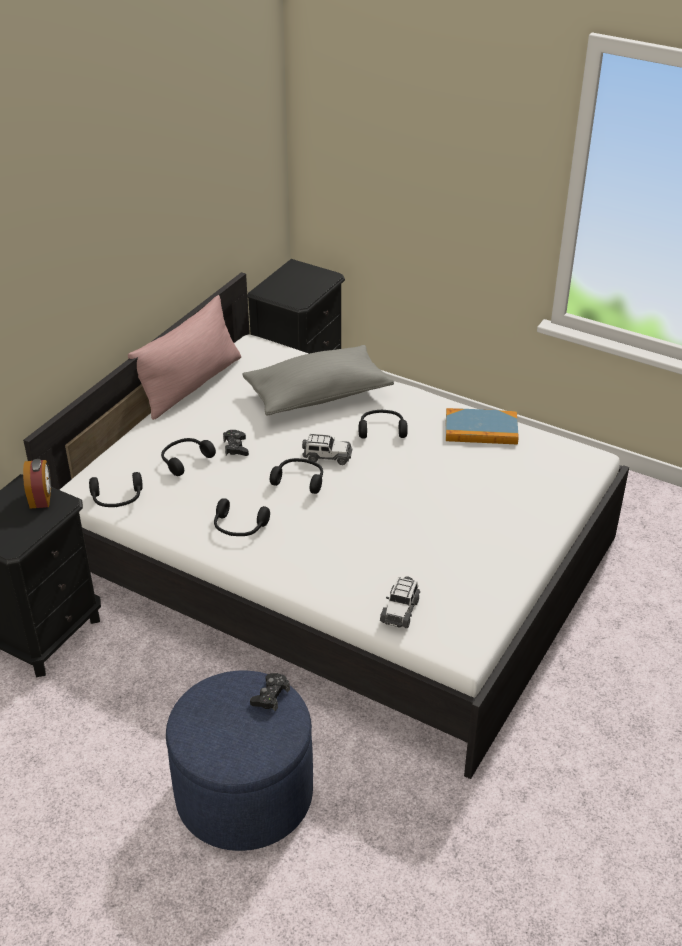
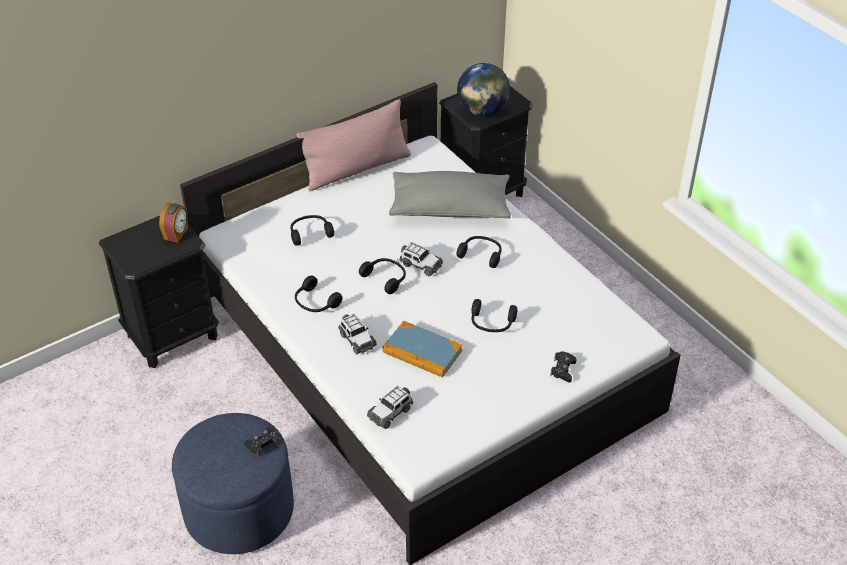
camera: 25 degrees right, 5 degrees up
(117, 499) = (241, 250): black headphones -> black headphones (491, 323)
(235, 447) = (355, 234): black game controller -> black game controller (563, 370)
(299, 293) = (482, 112): none -> globe
(311, 550) = (356, 340): none -> toy car
(481, 430) = (563, 281): book -> book (422, 352)

